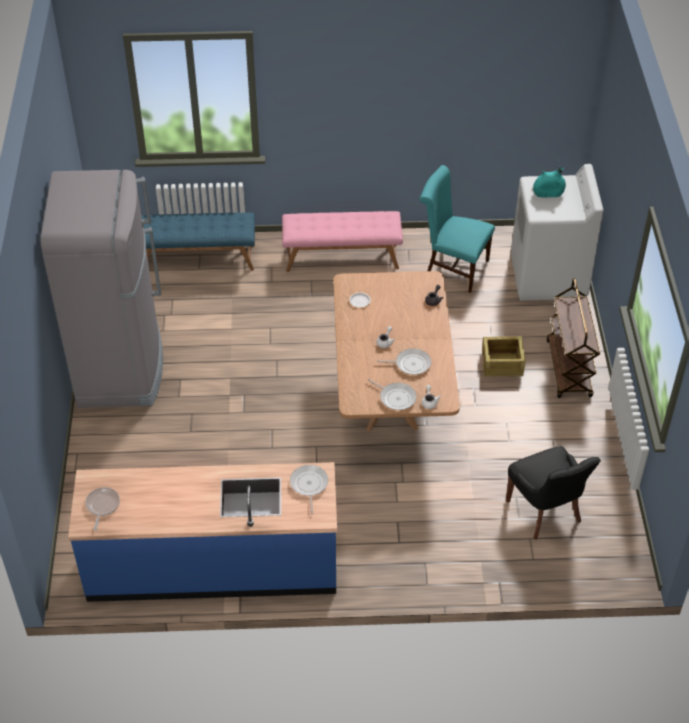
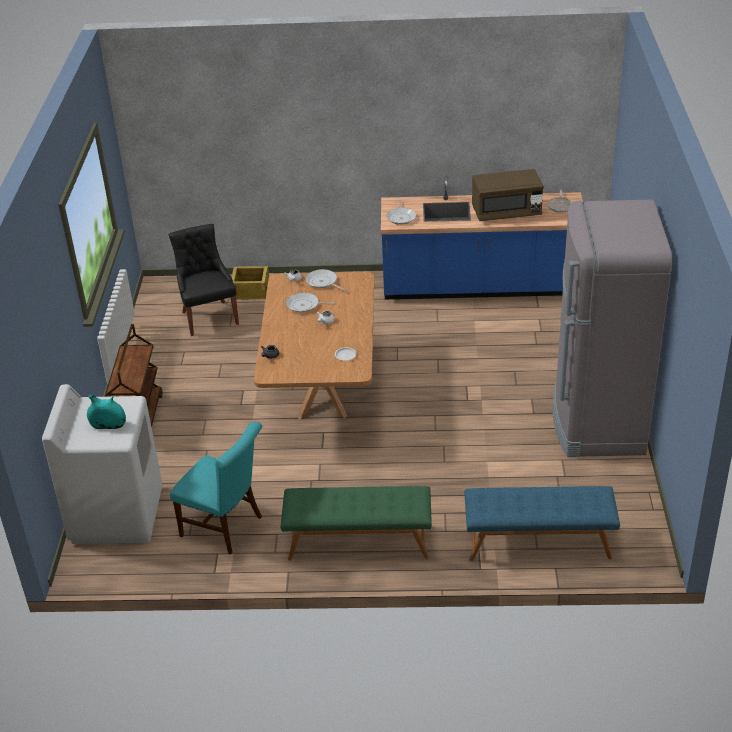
camera: 175 degrees left, 10 degrees down
(174, 494) = (506, 212): none -> brown microwave
(342, 257) = (358, 543): pink bench -> green bench
(502, 364) = (204, 424): crate -> crate (250, 290)

